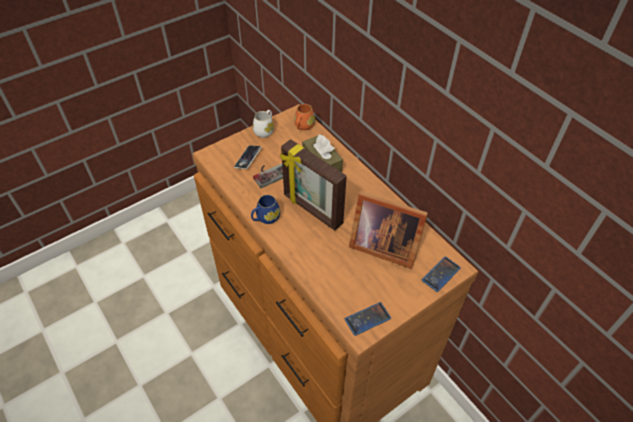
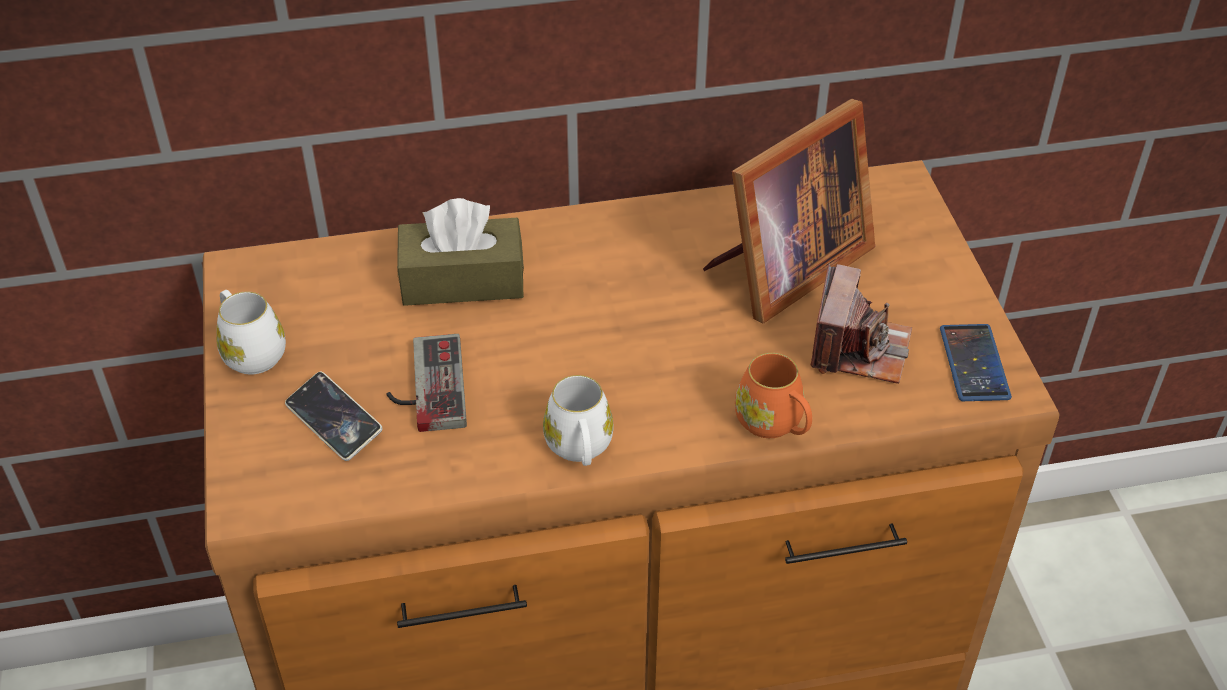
camera: 65 degrees left, 5 degrees down
(265, 218) = (580, 449): blue mug -> white mug
(303, 126) = (302, 271): orange mug -> orange mug (774, 424)
(312, 210) = (608, 350): picture frame -> none
(354, 279) = (858, 348): none -> camera
(441, 274) = (907, 212): phone -> none

